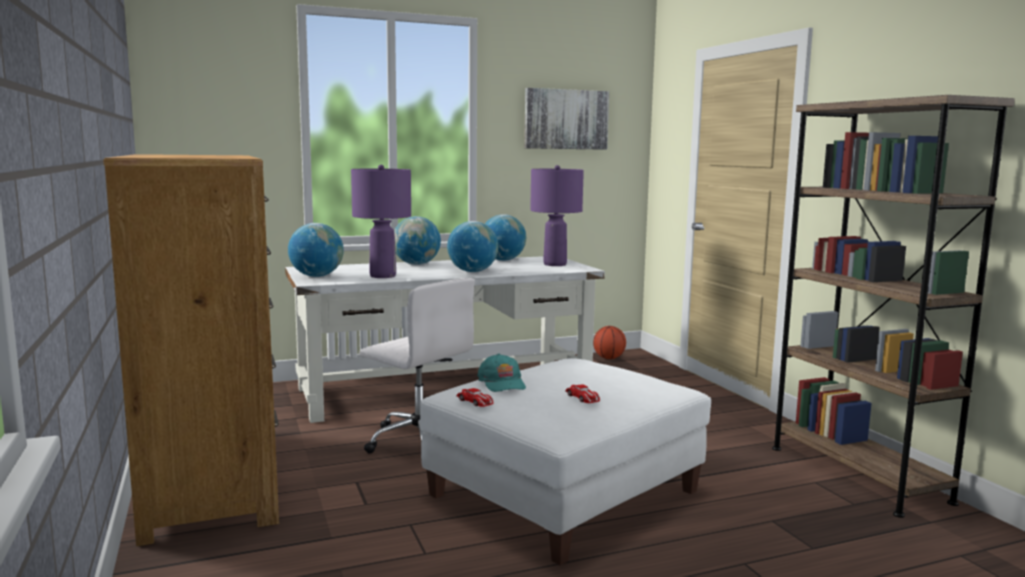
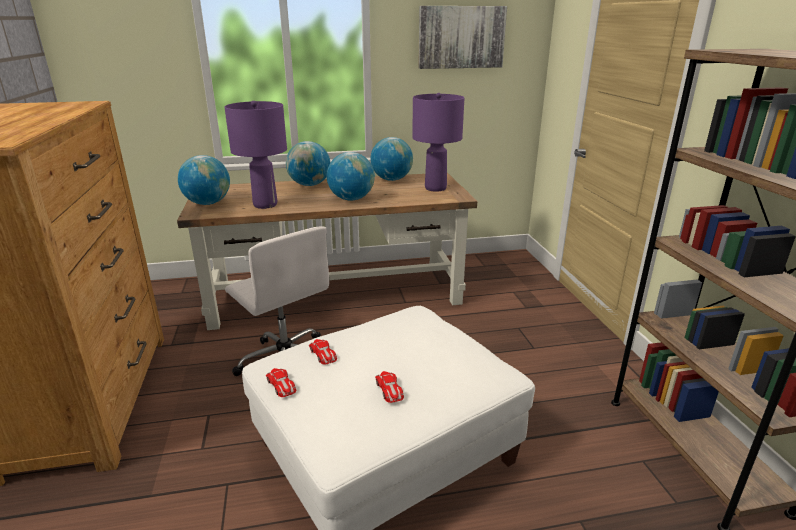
camera: 10 degrees right, 15 degrees up
(446, 389) = (337, 294): white desk -> brown desk
(502, 383) = (323, 354): turquoise cap -> toy car
(609, 358) = (493, 261): basketball -> none

